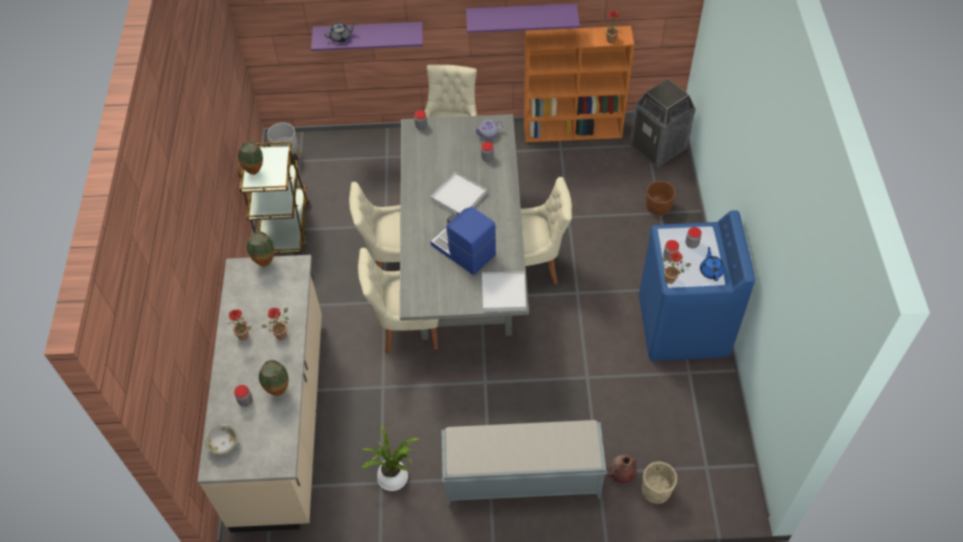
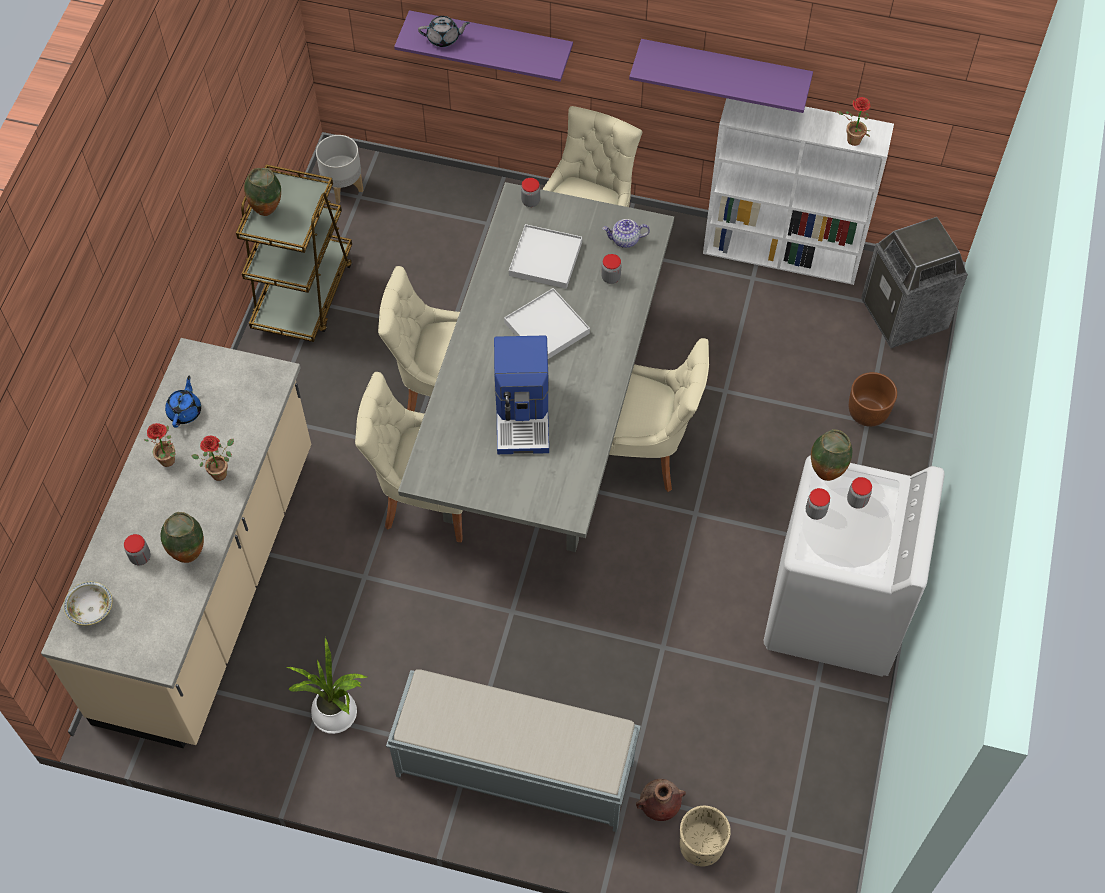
camera: 15 degrees right, 5 degrees up
(265, 262) = (232, 358): vase -> vase (825, 473)
(463, 250) = (523, 414): coffee machine -> coffee machine turned 150 degrees counterclockwise
(504, 293) = (559, 496): white tray -> white tray (545, 259)
(573, 130) = (783, 253): orange bookcase -> white bookcase
(672, 279) = (805, 547): potted plant -> none
(683, 327) = (834, 611): blue washing machine -> white washing machine
(711, 271) = (869, 551): blue teapot -> blue teapot (185, 411)

